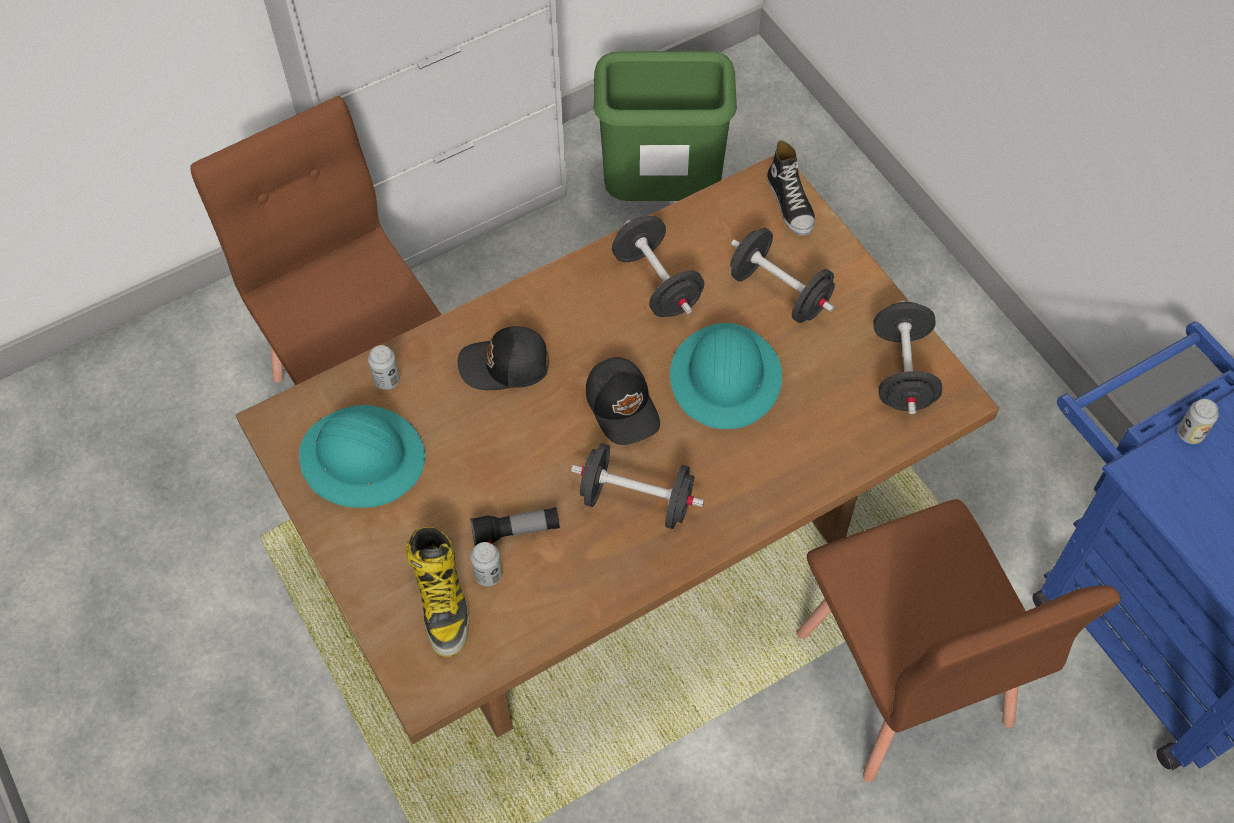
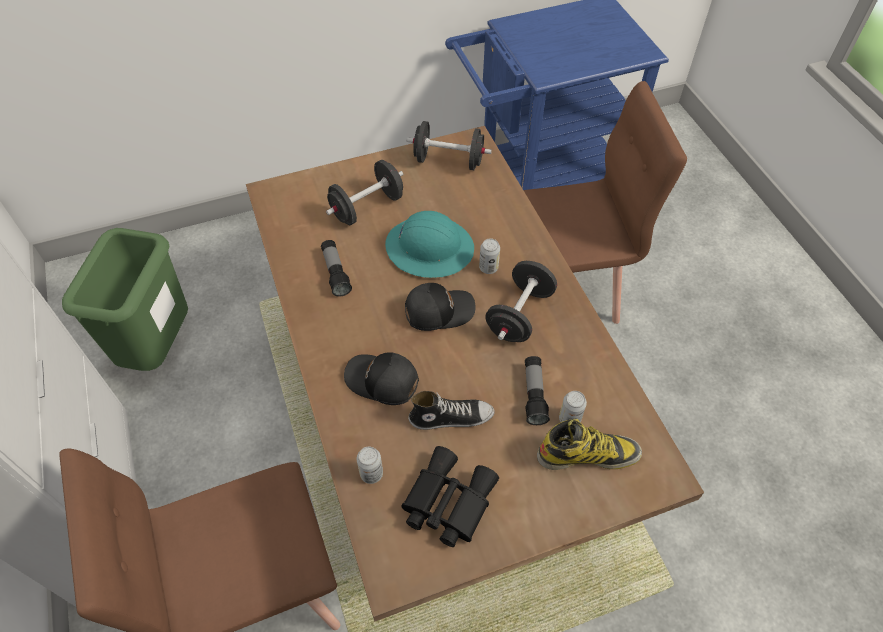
camera: 80 degrees left, 5 degrees down
(362, 458) = (446, 502): turquoise hard hat -> black binoculars
(505, 366) = (382, 382): black cap -> black cap turned 105 degrees clockwise
(657, 283) = (336, 273): black dumbbell -> flashlight
(791, 203) = (294, 187): shoe -> shoe (451, 417)
(1190, 434) = (523, 53): can -> can (488, 268)

